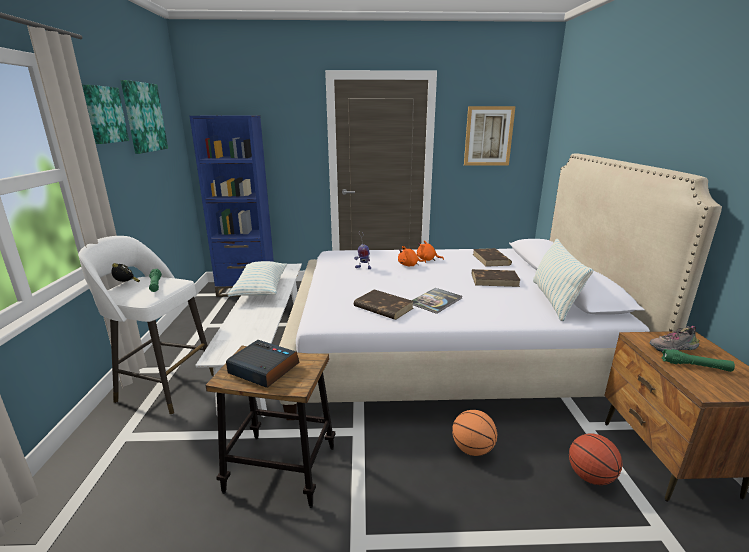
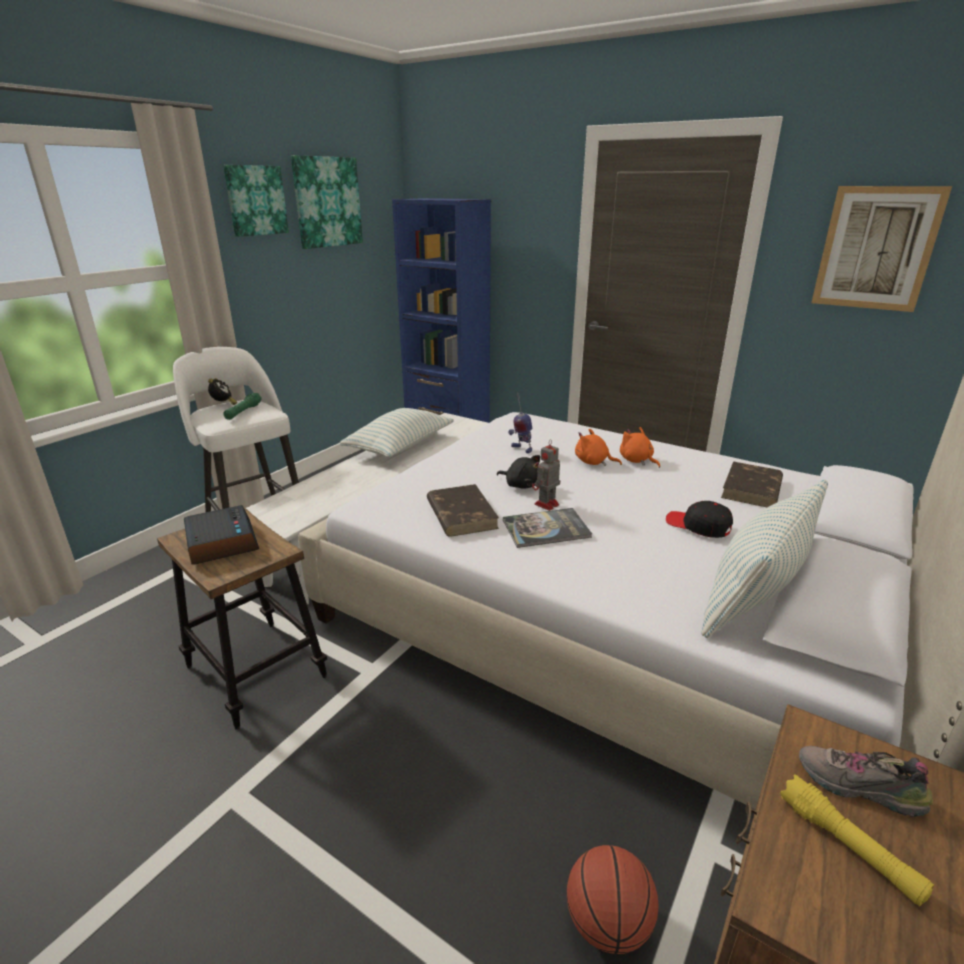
camera: 35 degrees right, 5 degrees up
(390, 285) = (521, 485): none -> black plush toy
(418, 290) = (546, 505): none -> toy robot
(472, 449) = (478, 771): basketball -> none
(495, 280) = (698, 526): brown book -> black cap
(695, 366) = (848, 846): green flashlight -> yellow flashlight

